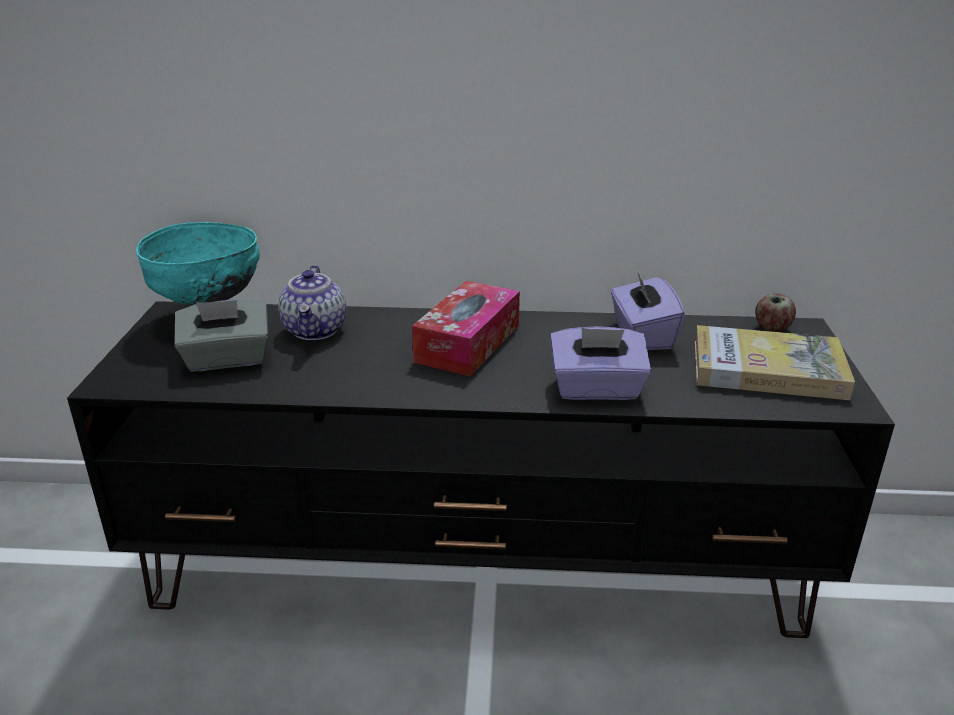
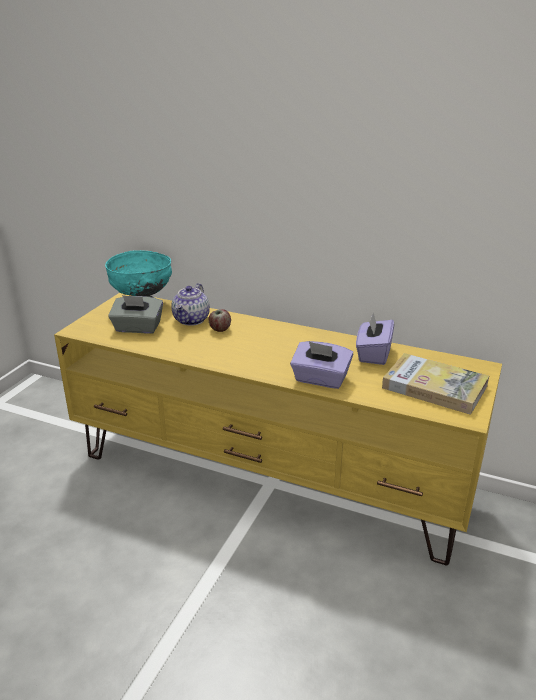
camera: 20 degrees right, 0 degrees up
(468, 343) = (268, 341): tissue box -> none
(479, 565) = (270, 476): black tv stand -> yellow tv stand
(772, 328) = (460, 364): apple -> apple (220, 329)

